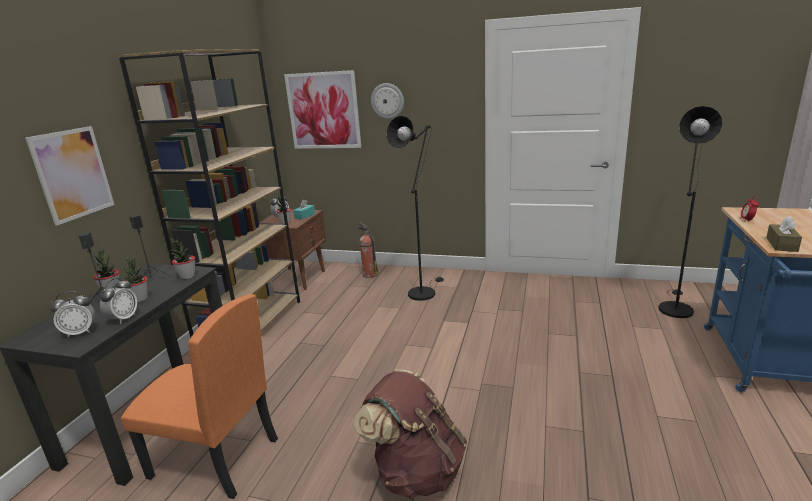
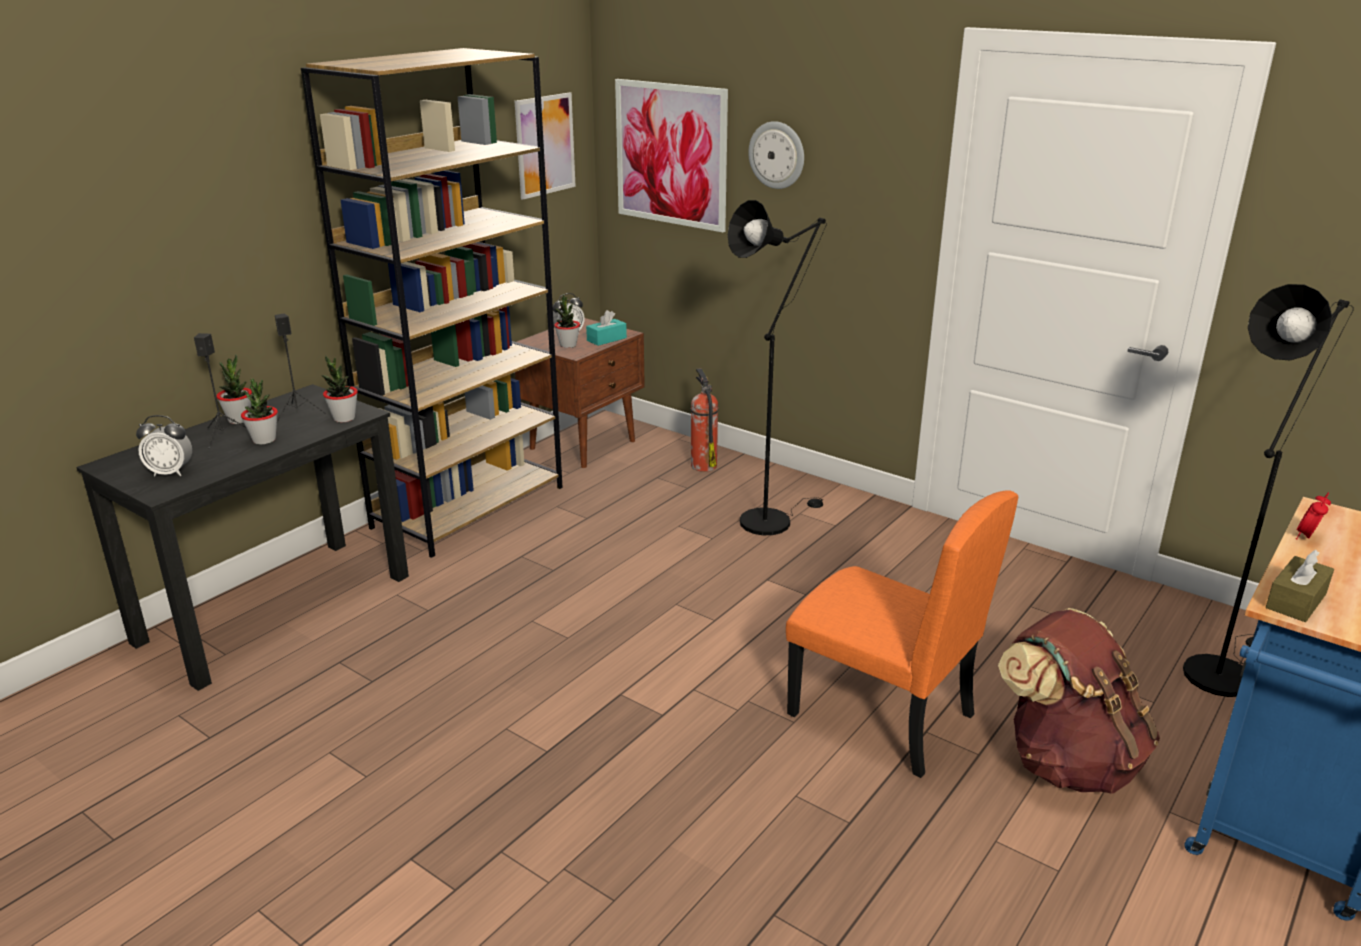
camera: 20 degrees right, 5 degrees up
(73, 174) = (210, 242): picture -> picture (545, 145)
(123, 319) = (228, 465): alarm clock -> none
(214, 458) = (315, 691): orange chair -> orange chair (880, 715)
(416, 471) = (558, 794): brown backpack -> brown backpack (1067, 761)

